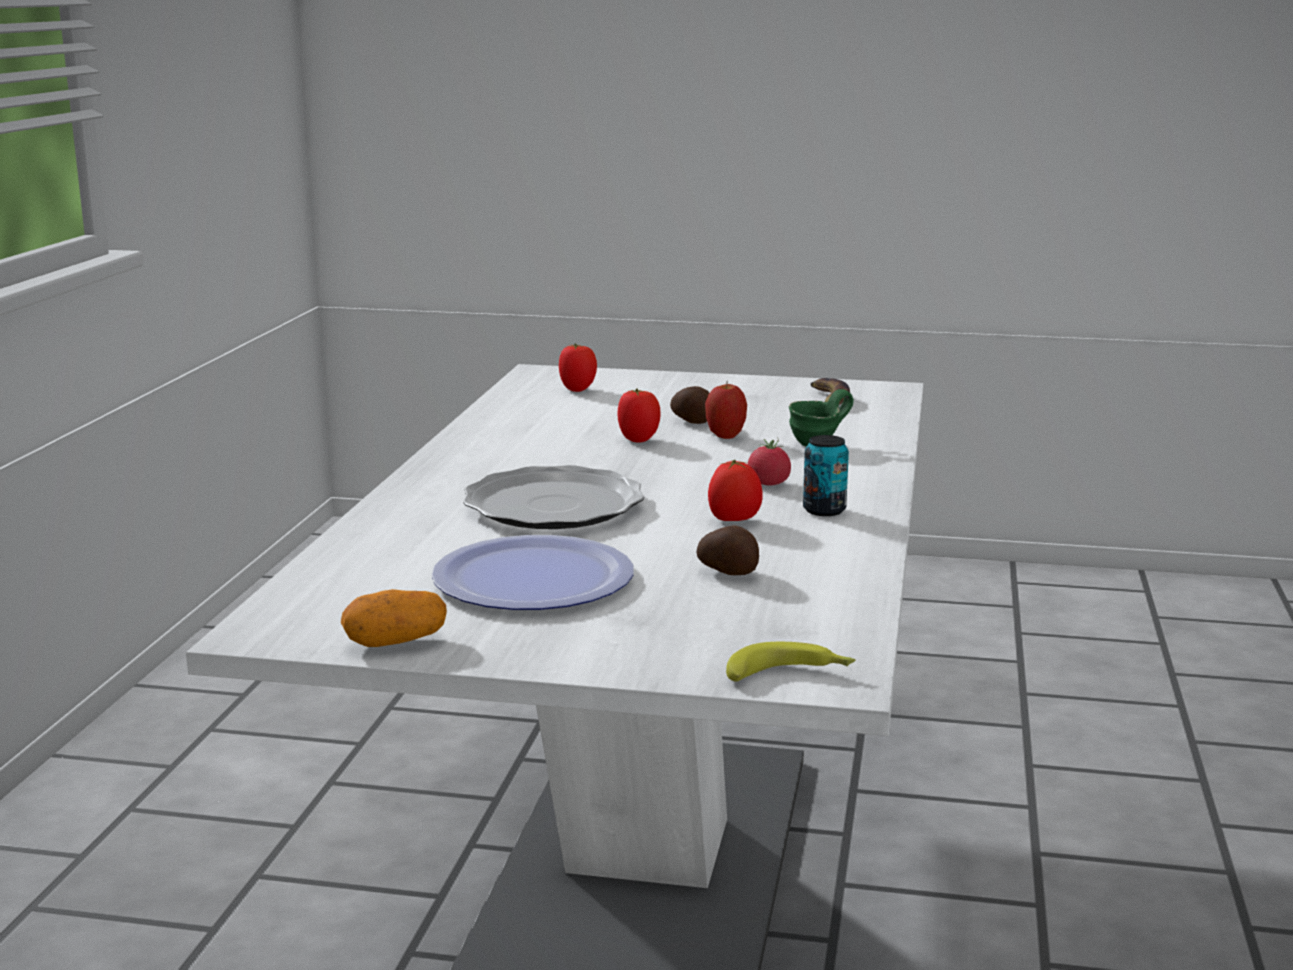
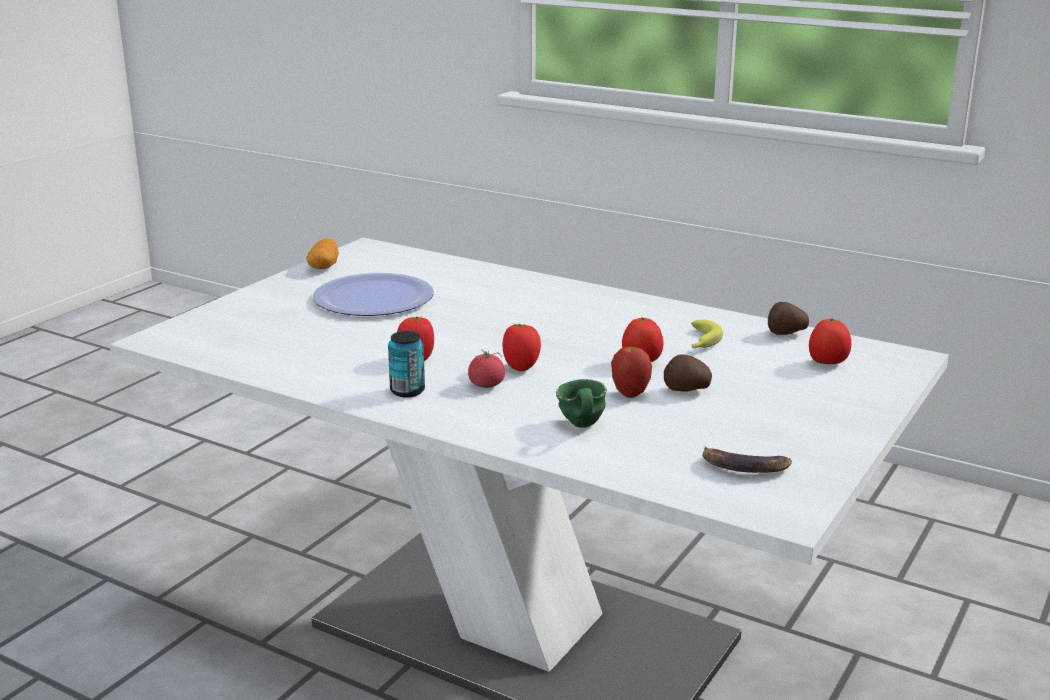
camera: 110 degrees right, 5 degrees up
(552, 505) = (498, 316): plate -> none
(704, 477) = (521, 367): none -> tomato
(729, 572) = (325, 342): potato -> potato (785, 333)
(790, 675) = (175, 331): banana -> banana (700, 342)

